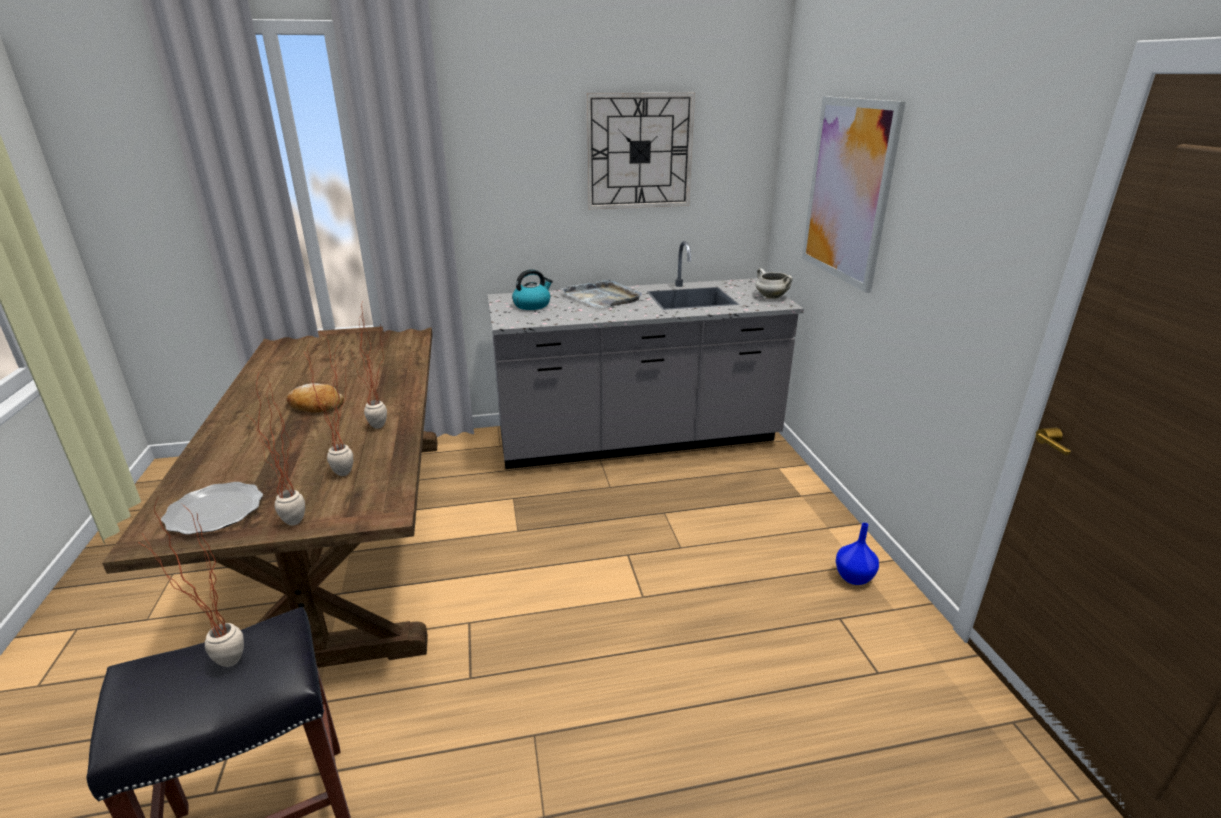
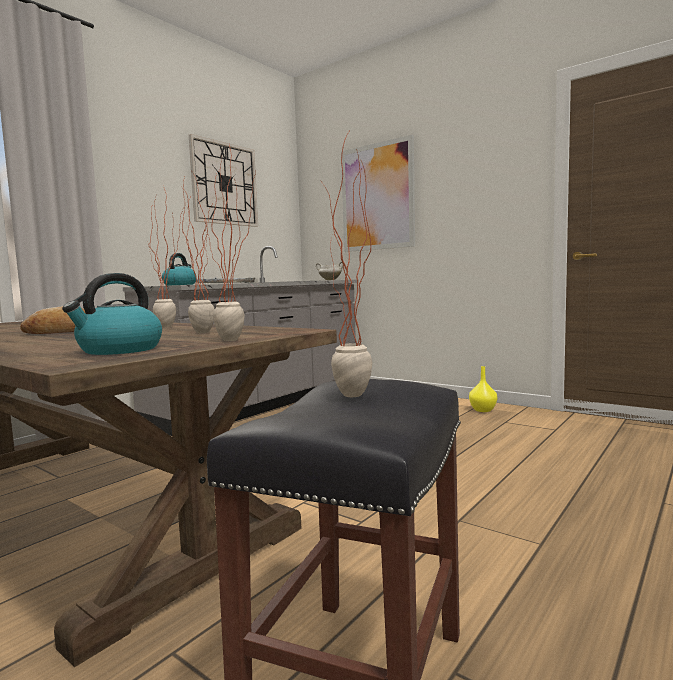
camera: 40 degrees left, 20 degrees down
(215, 512) = (119, 350): plate -> kettle
(854, 577) = (483, 410): blue vase -> yellow vase

